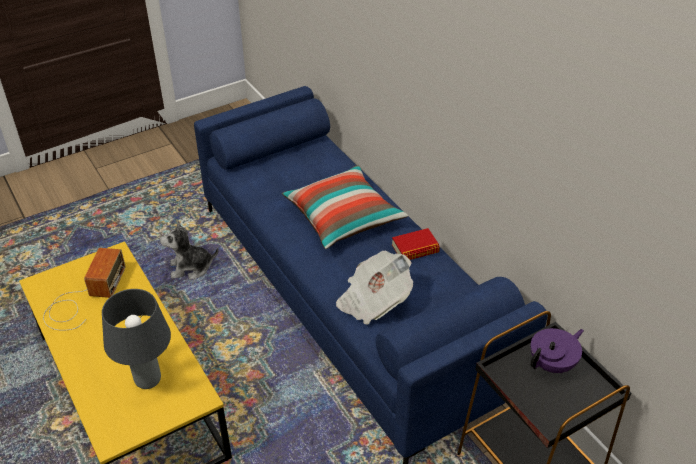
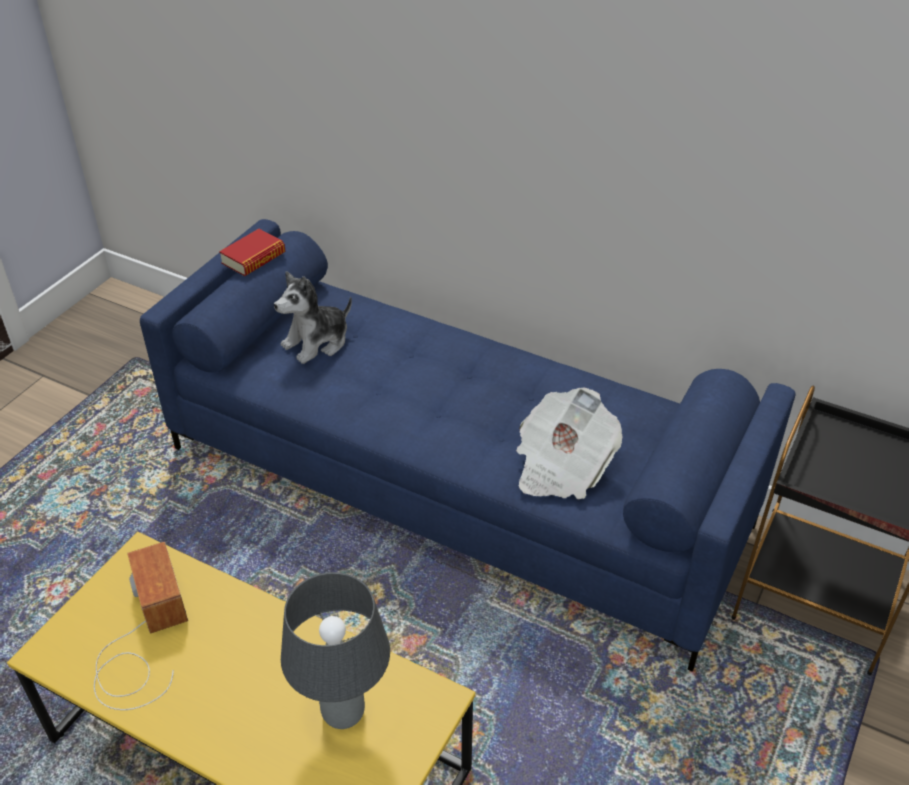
camera: 30 degrees left, 0 degrees up
(191, 268) = (209, 538): plush toy -> plush toy (317, 342)
(343, 218) = (433, 377): pillow -> none
(415, 249) = (556, 381): book -> book (253, 258)
(553, 364) = (848, 448): purple teapot -> none

